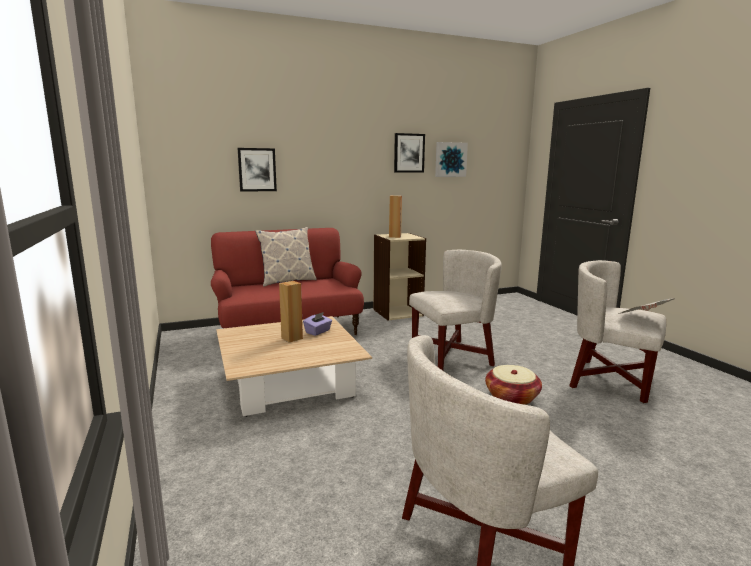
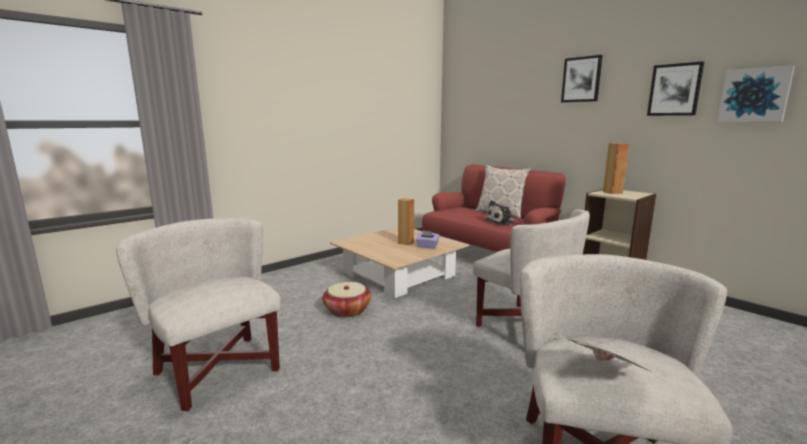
camera: 70 degrees right, 0 degrees up
(257, 169) = (506, 114): picture -> picture (581, 79)
(319, 286) = (501, 222): none -> plush toy
(511, 397) = (455, 372): basket -> basket (347, 310)

